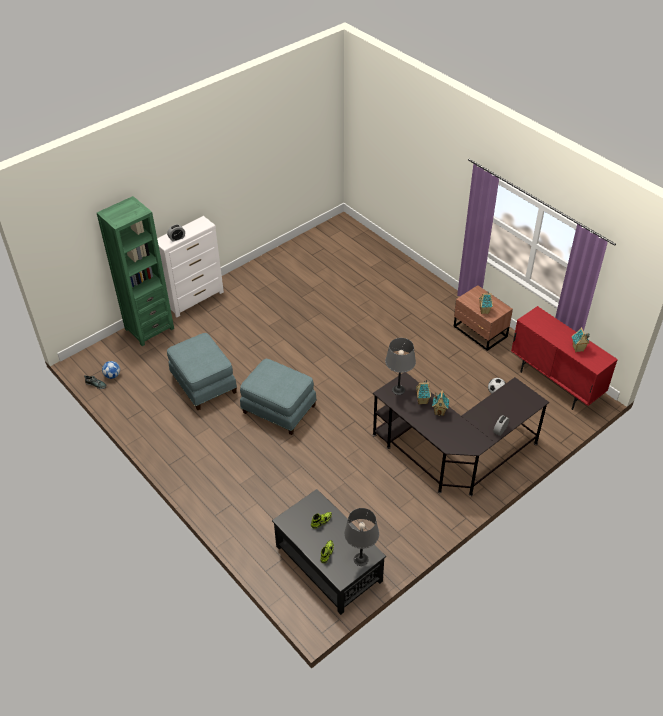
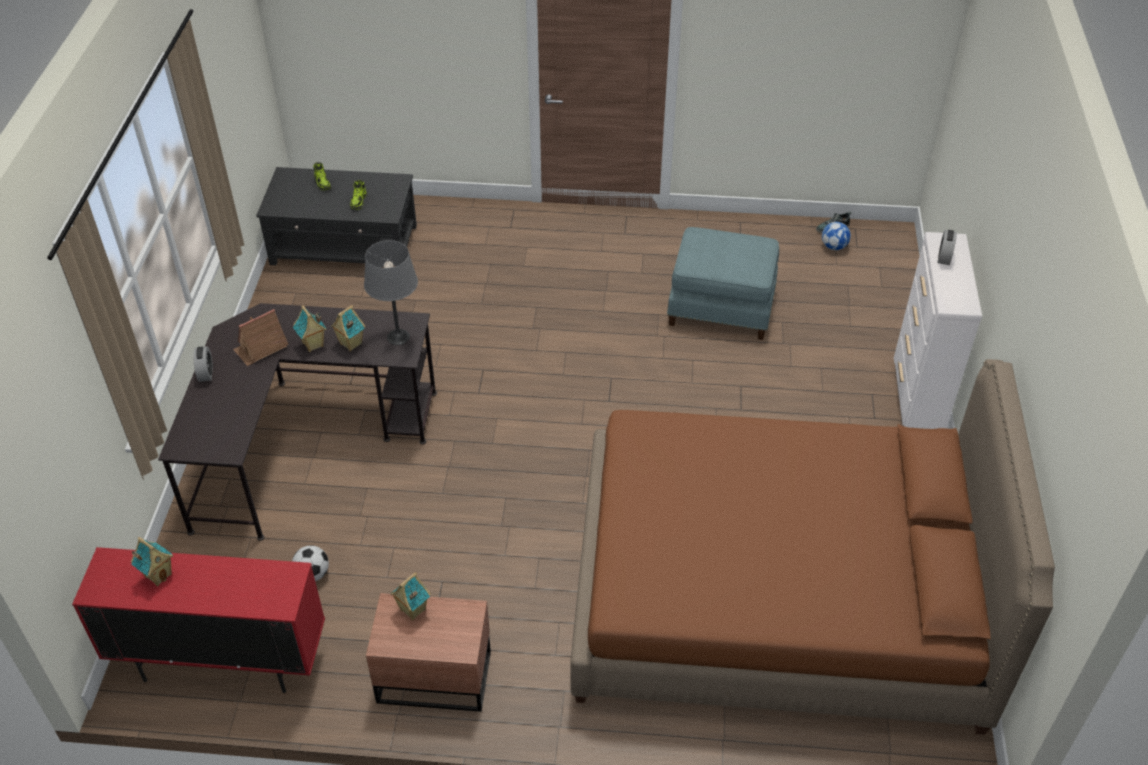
camera: 135 degrees right, 0 degrees up
(149, 329) = (896, 320): green bookcase -> none
(278, 410) = (590, 341): blue ottoman -> none
(340, 281) = (775, 596): none -> brown bed
(361, 559) = (280, 198): grey table lamp -> none
(464, 427) = (261, 347): none -> toy house

